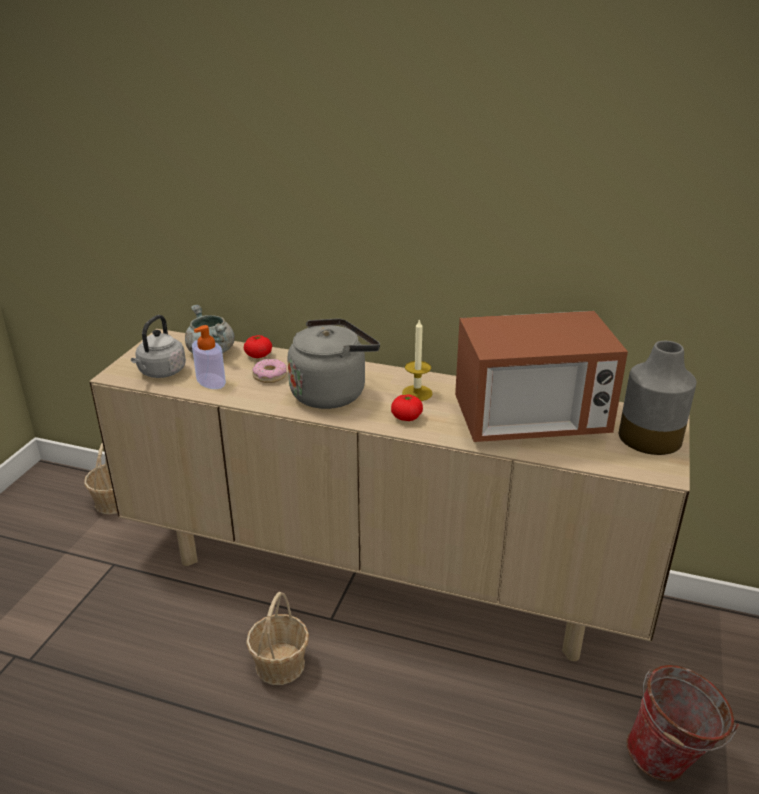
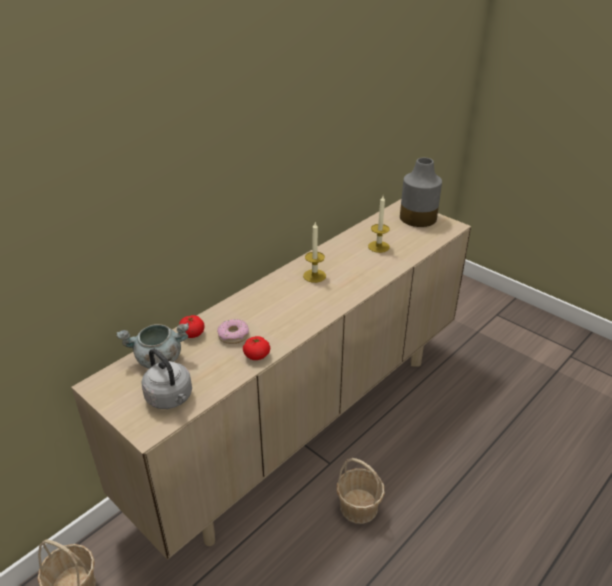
camera: 65 degrees left, 5 degrees up
(211, 381) = (214, 370): soap dispenser -> none
(332, 392) = (285, 311): grey kettle -> none
(406, 417) = (342, 289): tomato -> tomato (257, 355)
(530, 421) = (378, 246): microwave -> candle
(670, 761) = (496, 361): bucket -> none

